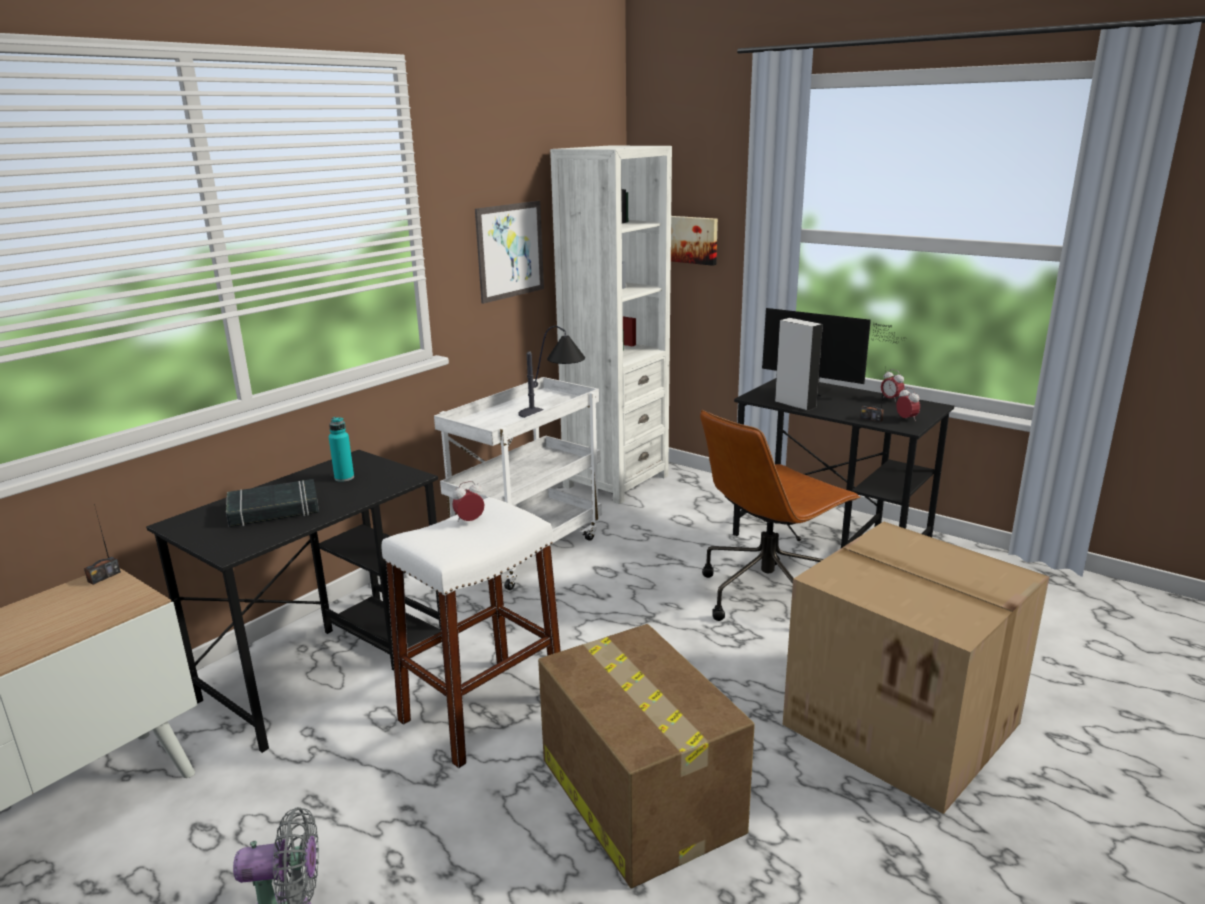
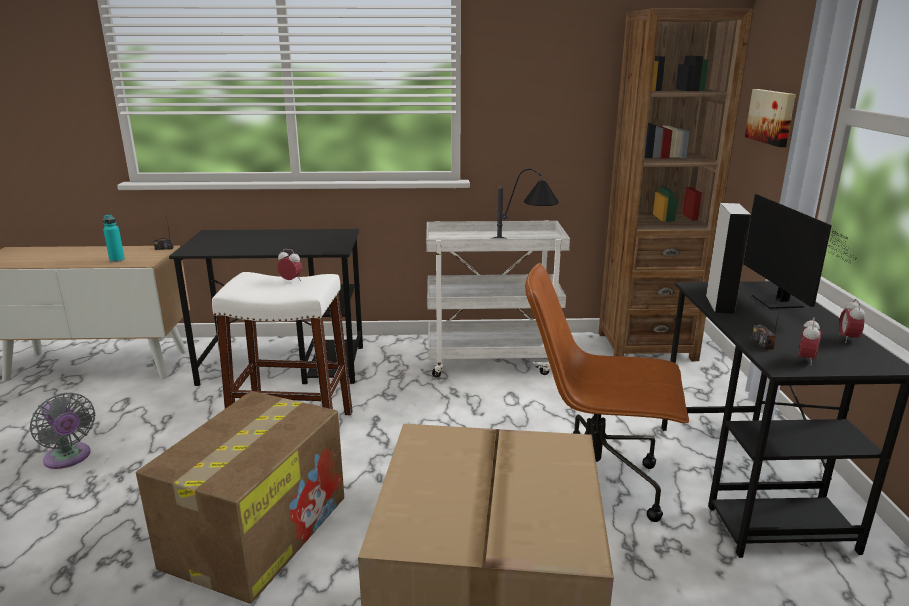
camera: 50 degrees right, 0 degrees up
(274, 510) = (249, 241): black book -> none
(344, 478) = (312, 239): turquoise bottle -> turquoise bottle (117, 260)
(510, 251) = (562, 104): picture -> none
(616, 481) = (646, 346): white bookcase -> brown bookcase

